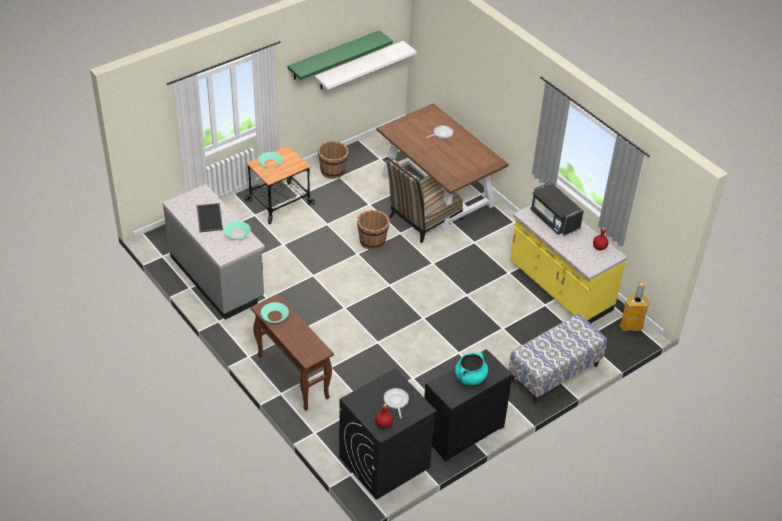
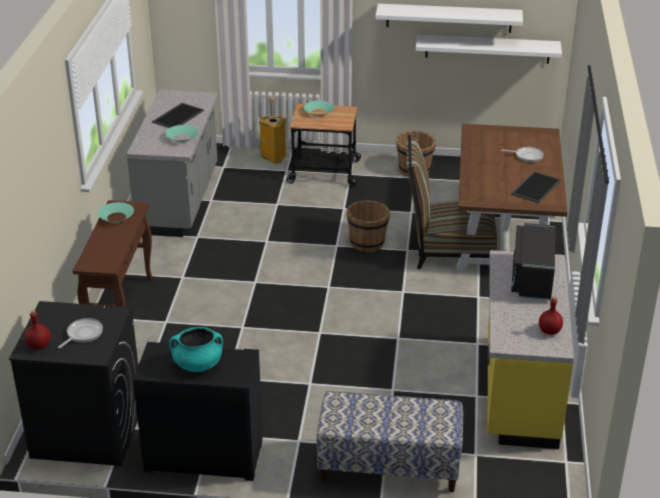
camera: 45 degrees right, 10 degrees down
(334, 55) = (449, 18): green shelf -> white shelf
(472, 154) = (535, 187): none -> tray
(630, 326) = (557, 478): trash can -> trash can (273, 158)

